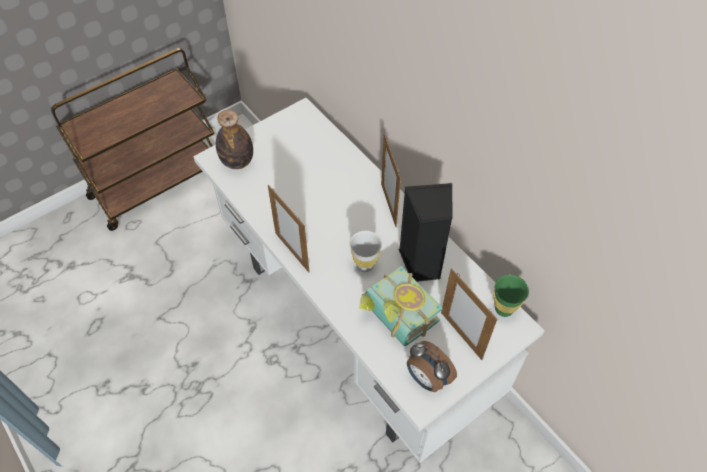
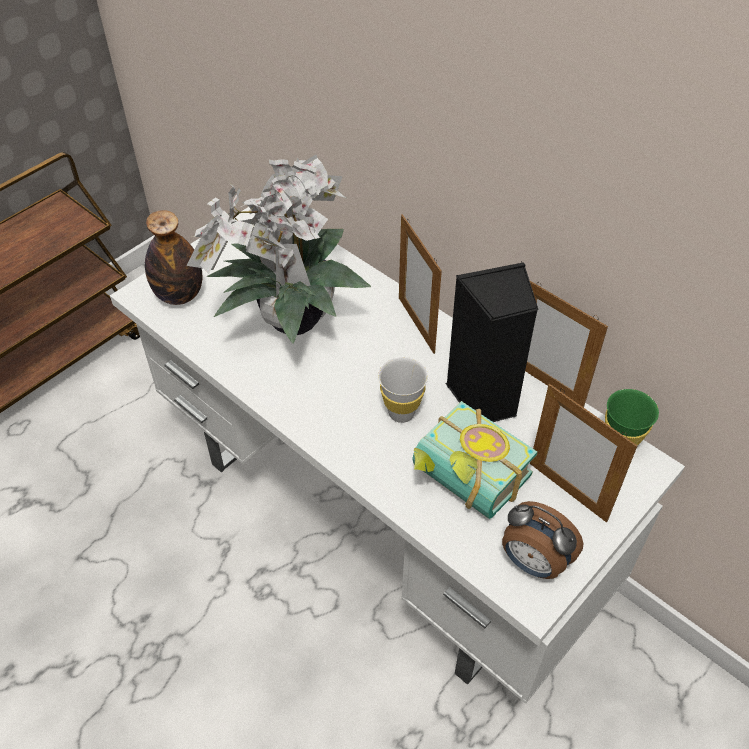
camera: 10 degrees left, 5 degrees down
(292, 252) = (287, 409): picture frame -> picture frame (546, 384)
(304, 191) = (288, 323): none -> potted plant

